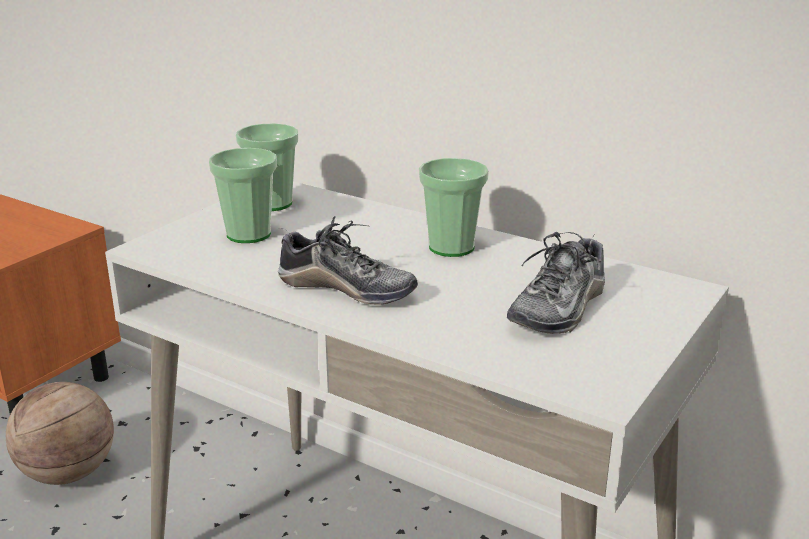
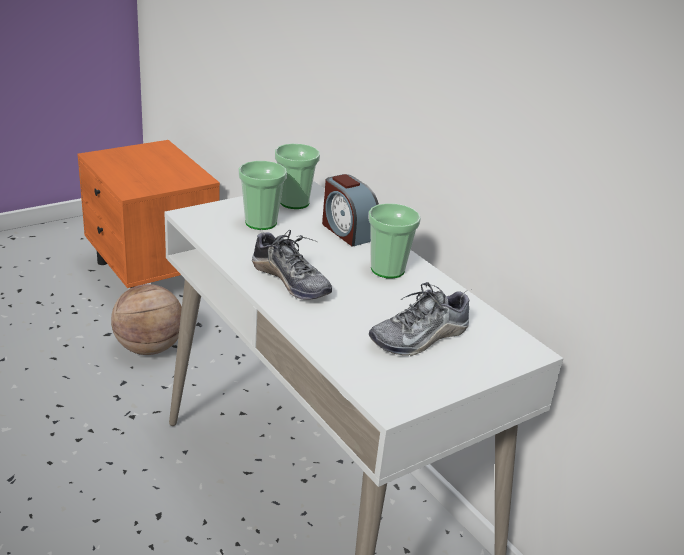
camera: 20 degrees right, 5 degrees up
(365, 219) = (347, 231): none -> alarm clock

